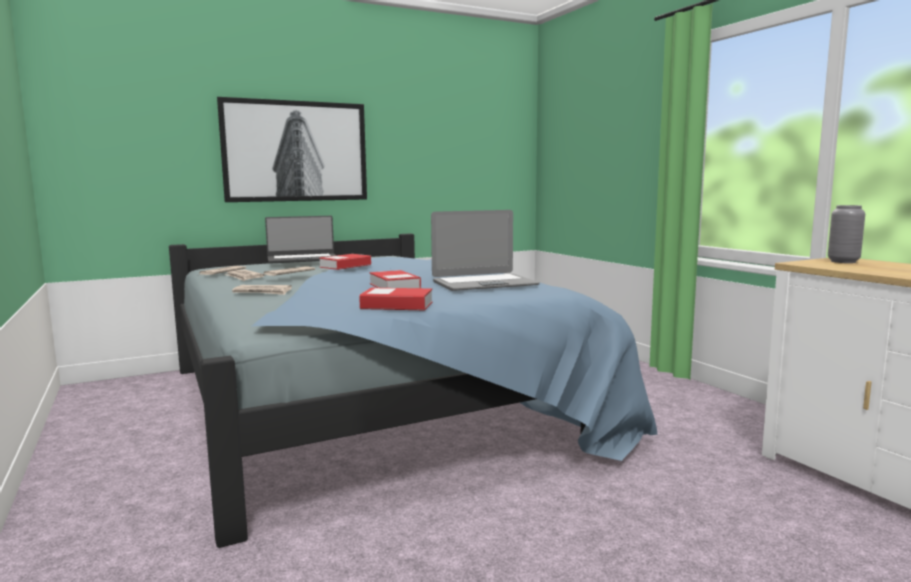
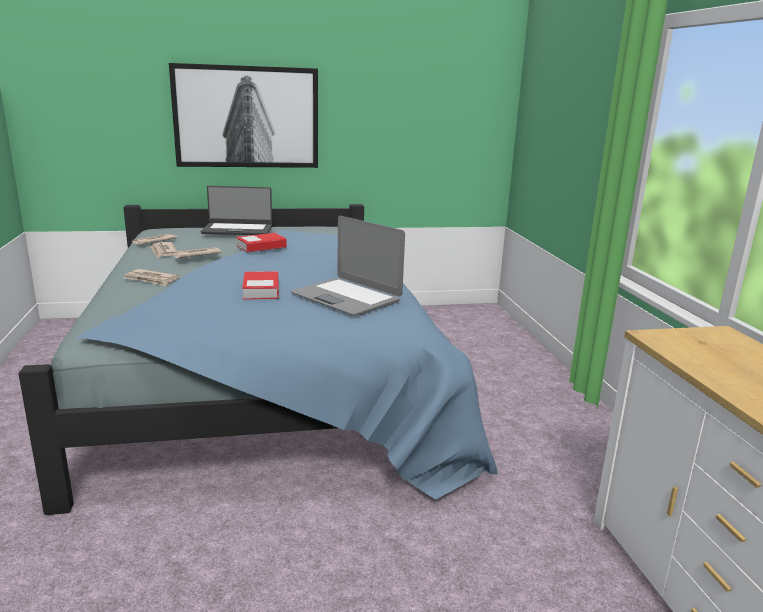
camera: 15 degrees right, 10 degrees up
(397, 305) = (224, 324): book -> none
(484, 284) = (346, 298): laptop -> laptop turned 45 degrees clockwise
(843, 261) = (708, 340): grey vase -> none

